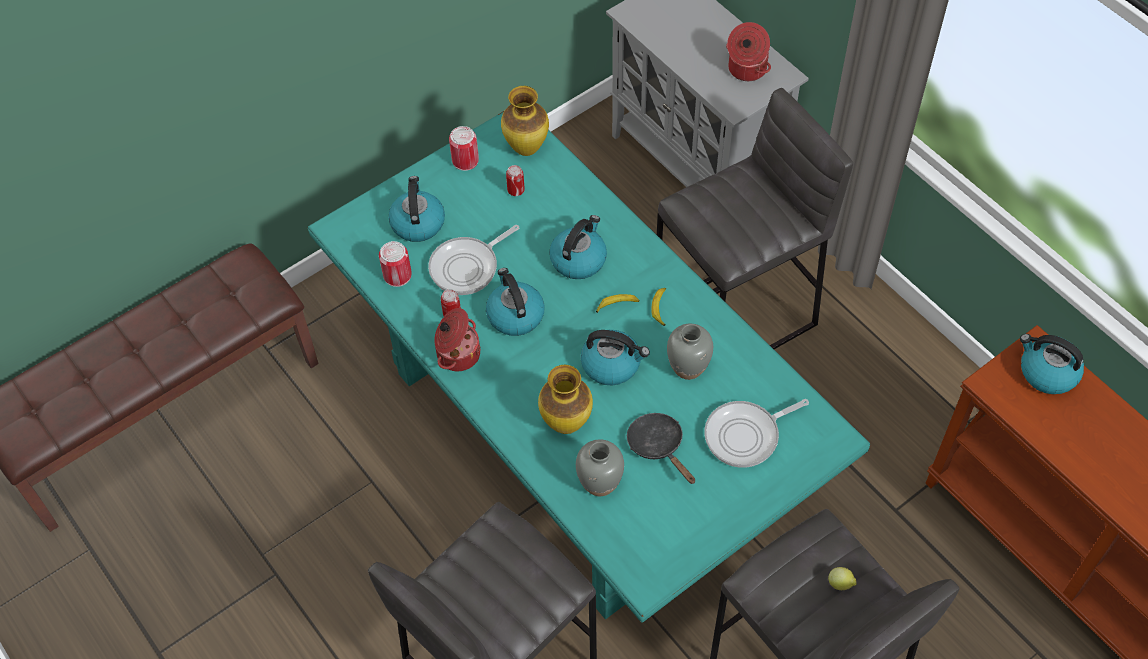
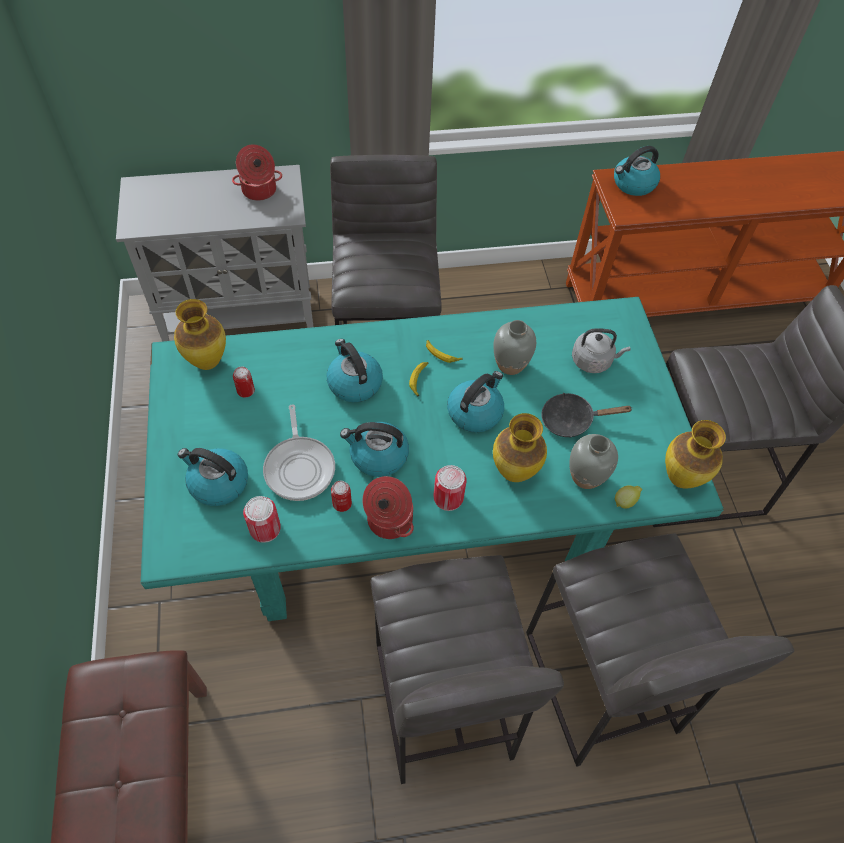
camera: 65 degrees left, 0 degrees up
(404, 546) = (441, 701): none -> grey stool
(465, 160) = (180, 412): can -> can (448, 497)
(652, 566) = (681, 479): none -> vase
(746, 435) = (593, 361): frying pan -> grey kettle
(841, 584) = (750, 370): lemon -> lemon (625, 501)

